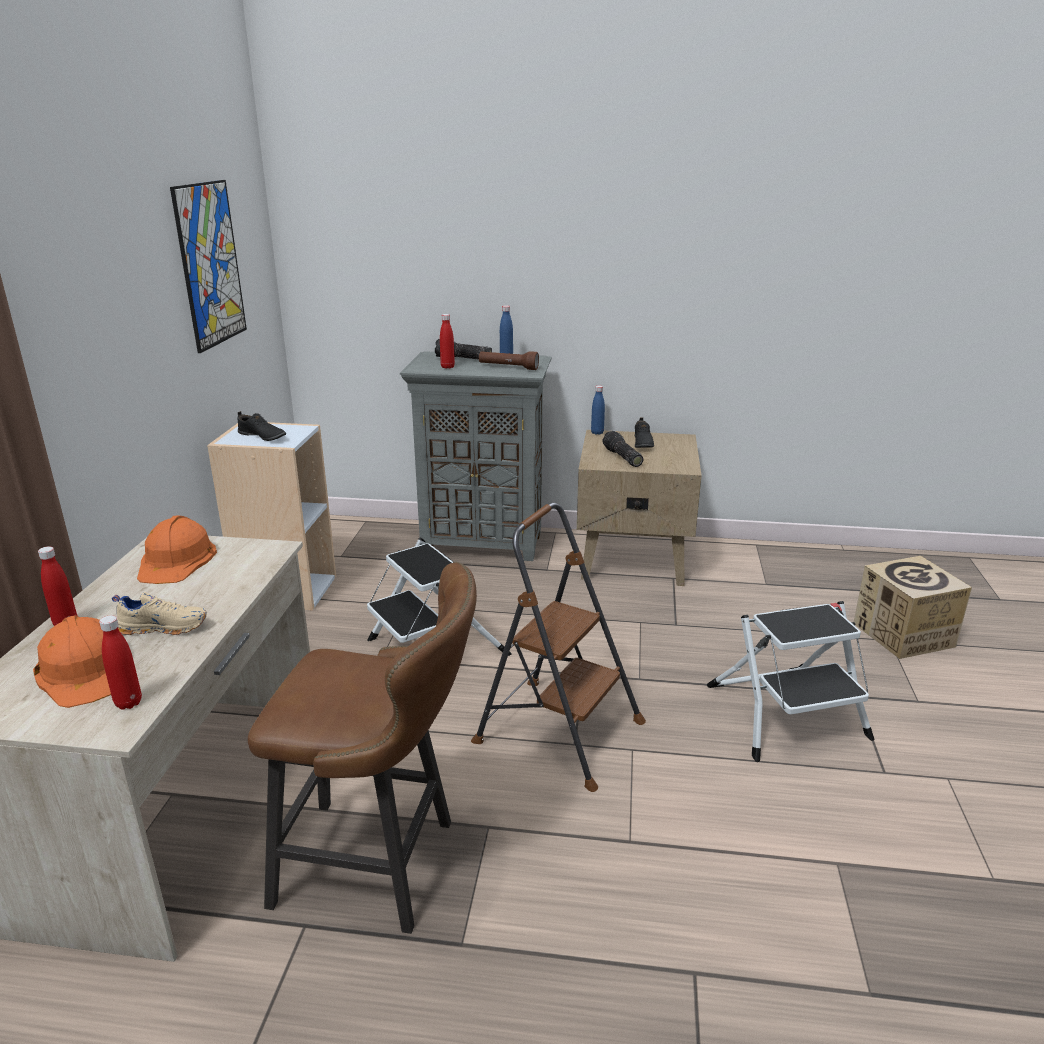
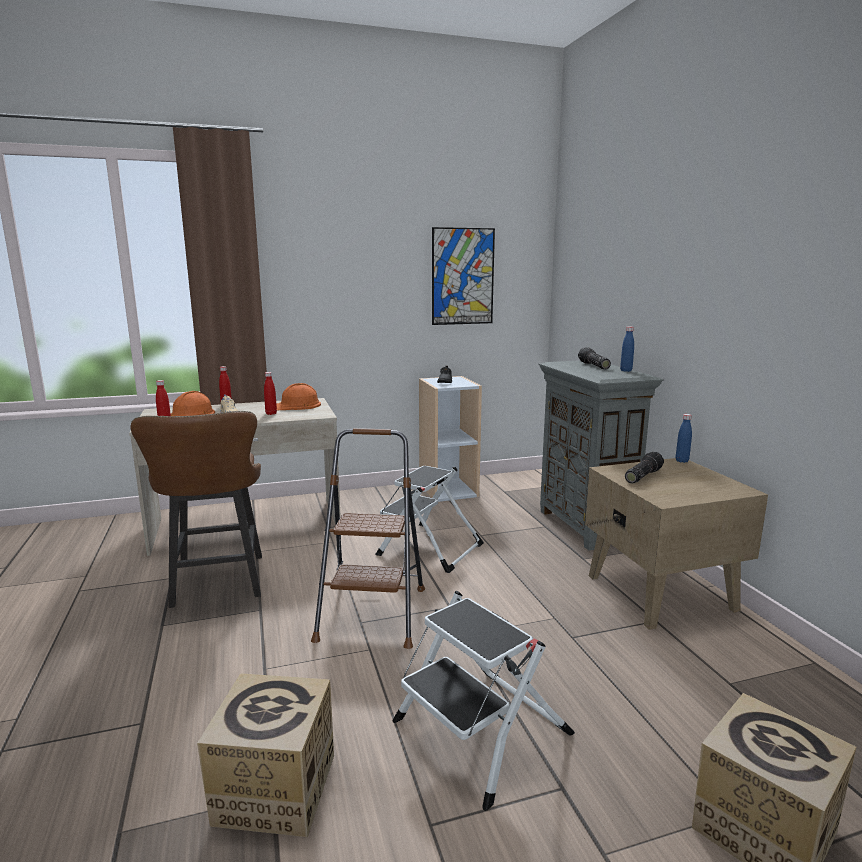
camera: 65 degrees right, 10 degrees down
(447, 367) = (567, 366): red bottle -> red bottle (271, 413)
(508, 367) = (598, 374): brown flashlight -> none
(642, 443) = (692, 478): black shoe -> none
(830, 860) = (275, 789): none -> cardboard box

